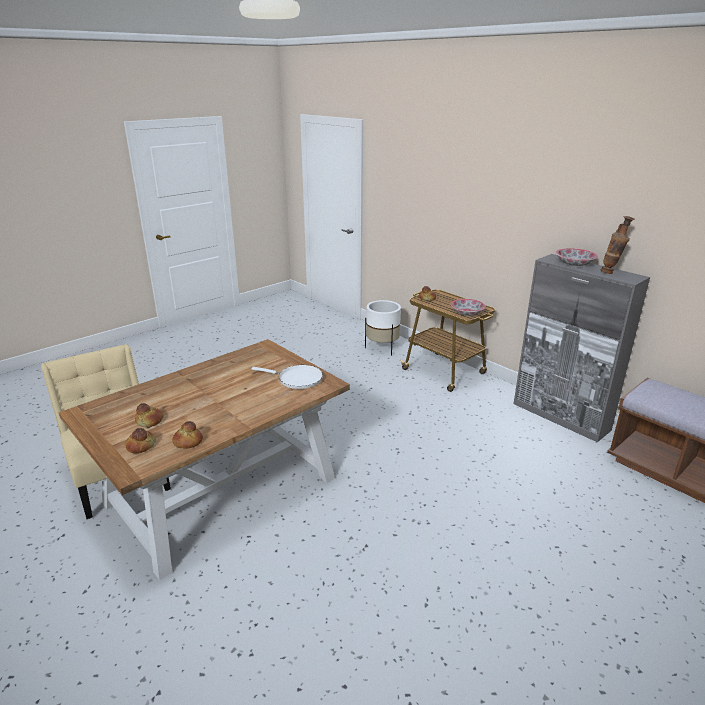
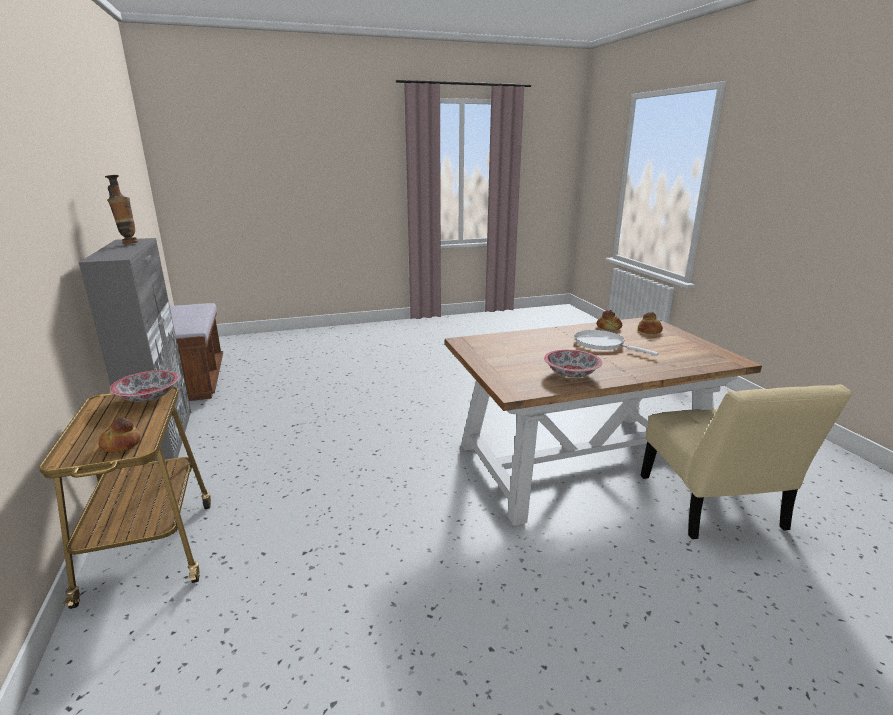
camera: 155 degrees left, 5 degrees down
(150, 420) = (650, 343): bread -> none
(297, 379) = (494, 349): white frying pan -> white frying pan (602, 344)
(382, 348) = (131, 683): white planter -> none
(574, 264) = (117, 251): bowl -> bowl (571, 373)

